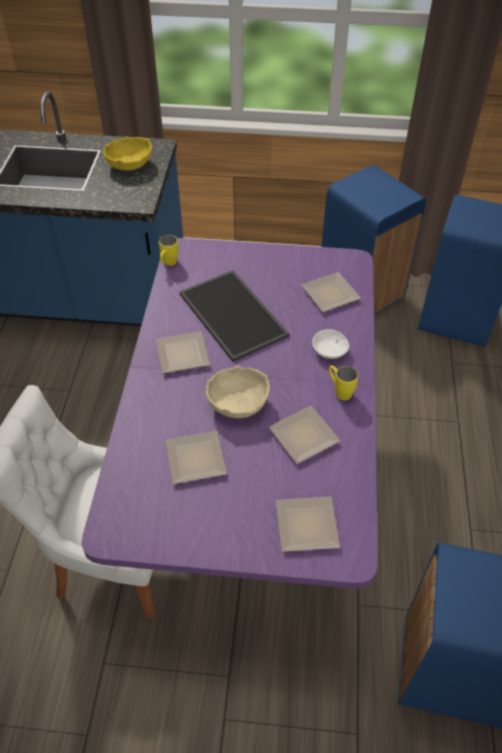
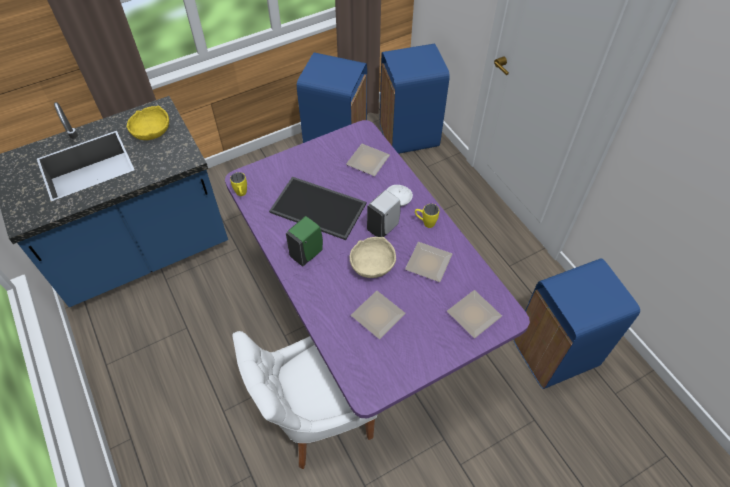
camera: 35 degrees left, 5 degrees up
(180, 353) = (307, 253): plate -> green soap dispenser
(286, 370) = (383, 227): none -> white soap dispenser

